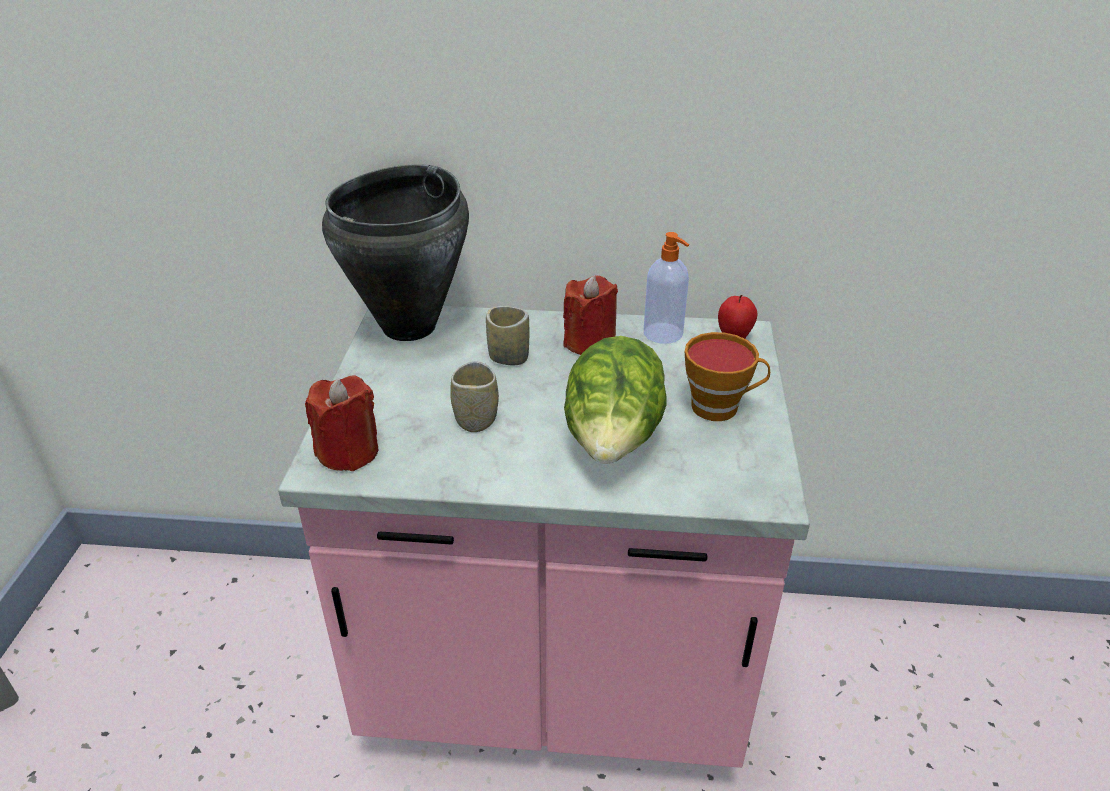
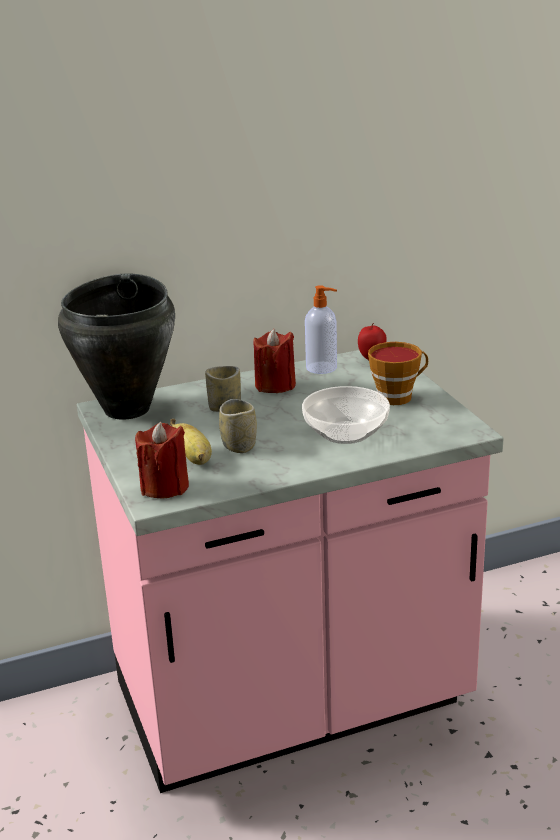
camera: 25 degrees left, 10 degrees down
(413, 420) = (193, 458): none -> banana
(613, 442) = (346, 432): lettuce -> bowl

